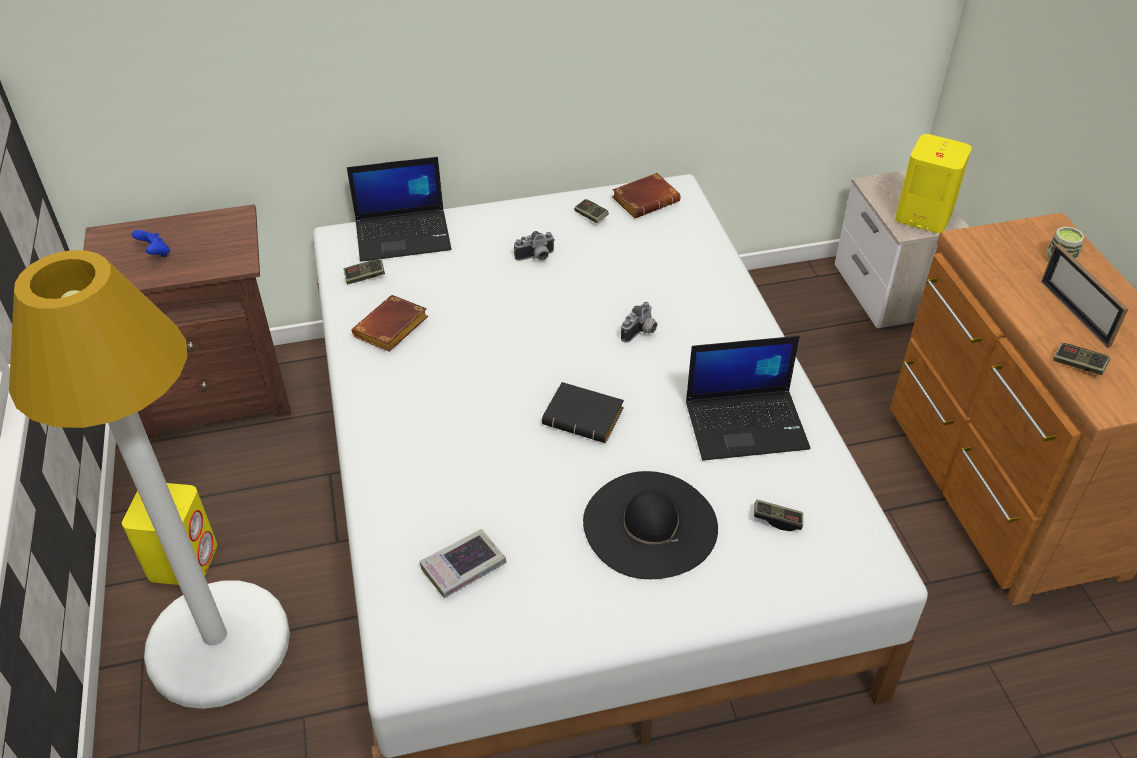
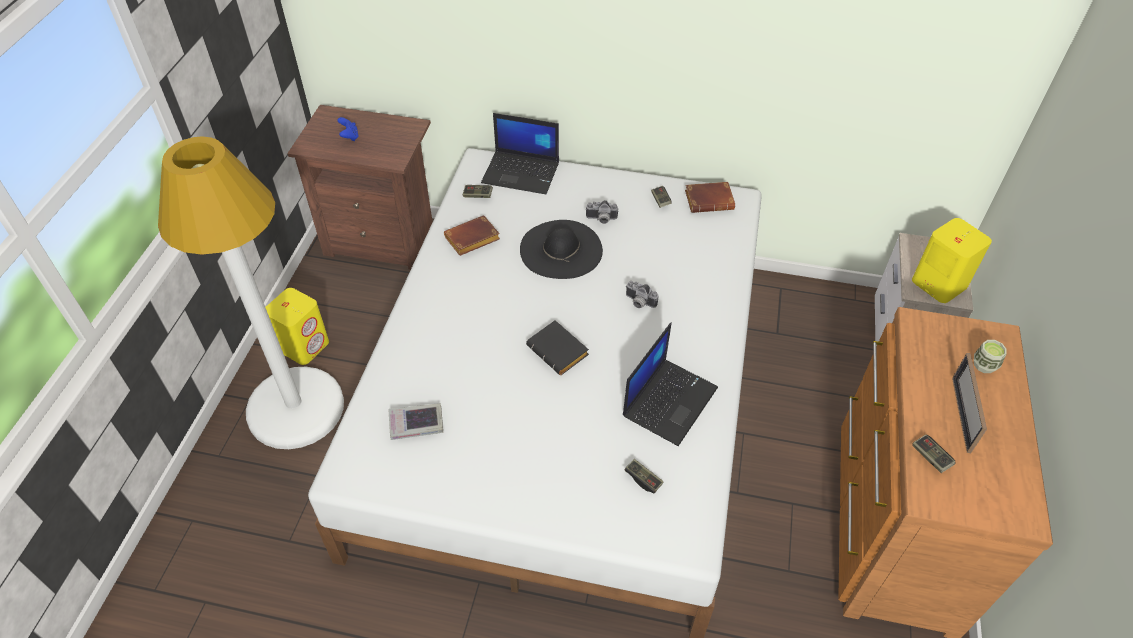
camera: 25 degrees right, 5 degrees up
(641, 332) = (639, 303): camera -> camera turned 60 degrees clockwise
(650, 524) = (553, 445): black hat -> black hat (561, 249)
(747, 424) = (669, 400): laptop -> laptop turned 75 degrees counterclockwise

